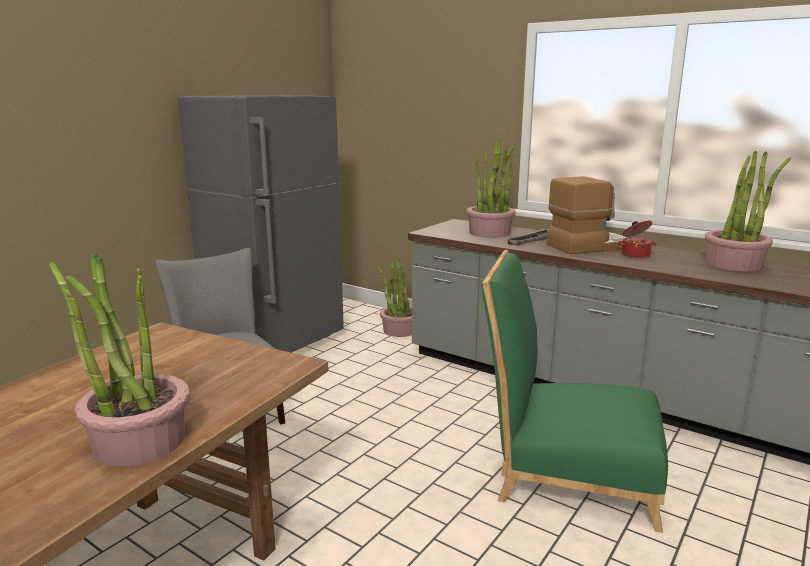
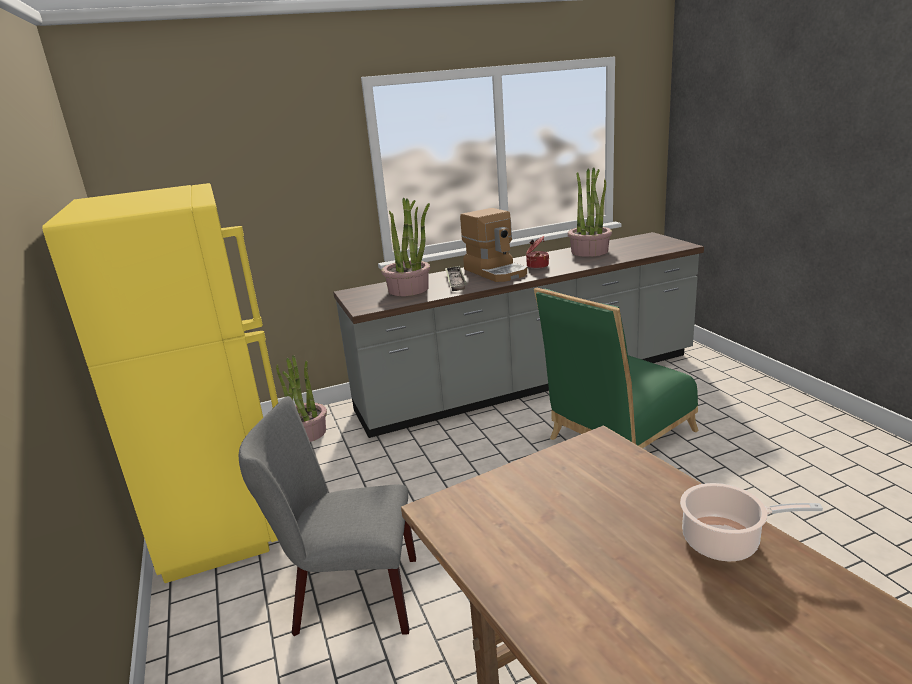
camera: 55 degrees left, 5 degrees up
(138, 441) = (726, 541): potted plant -> cooking pot
(277, 345) = (225, 521): grey fridge -> yellow fridge
(587, 246) = (496, 271): coffee machine -> coffee machine turned 135 degrees clockwise

